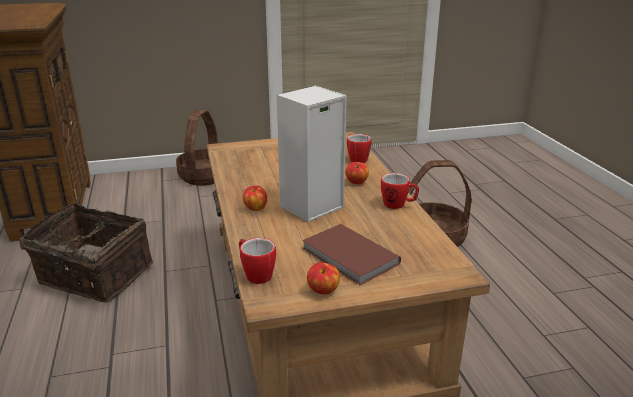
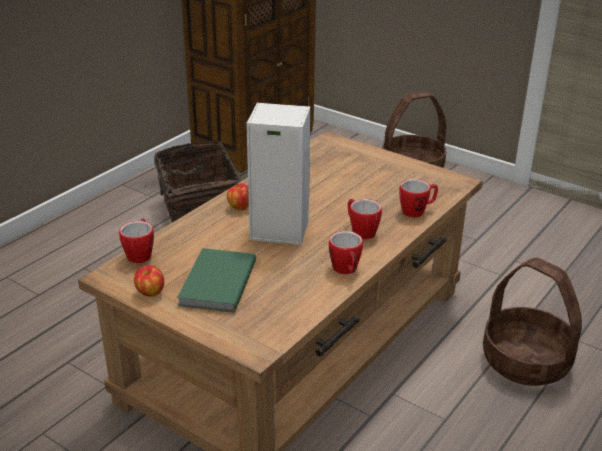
camera: 50 degrees right, 5 degrees up
(349, 257) = (215, 283): brown book -> green book
(356, 183) = (360, 231): apple -> mug

